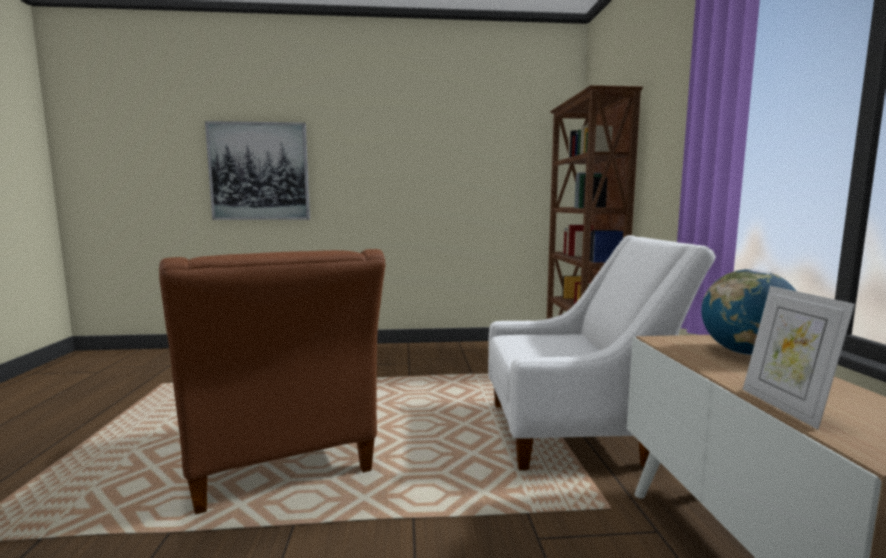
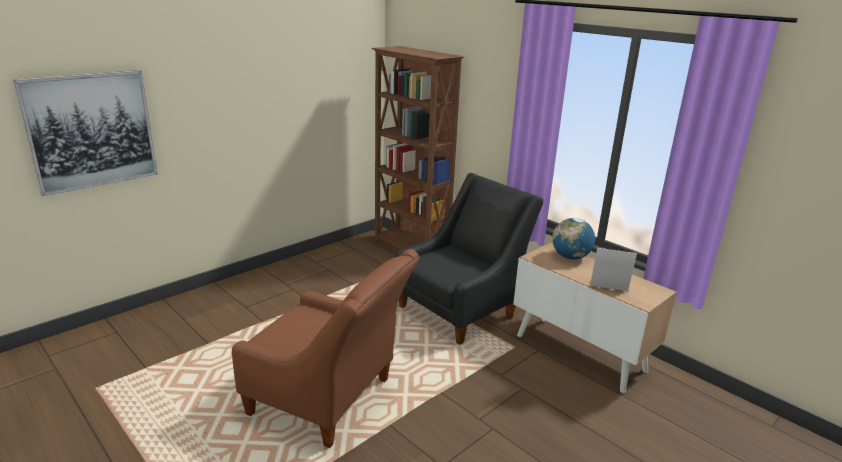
camera: 40 degrees left, 15 degrees up
(577, 432) = (462, 309): white armchair -> black armchair
(785, 407) = (609, 290): picture frame -> picture frame turned 150 degrees clockwise

